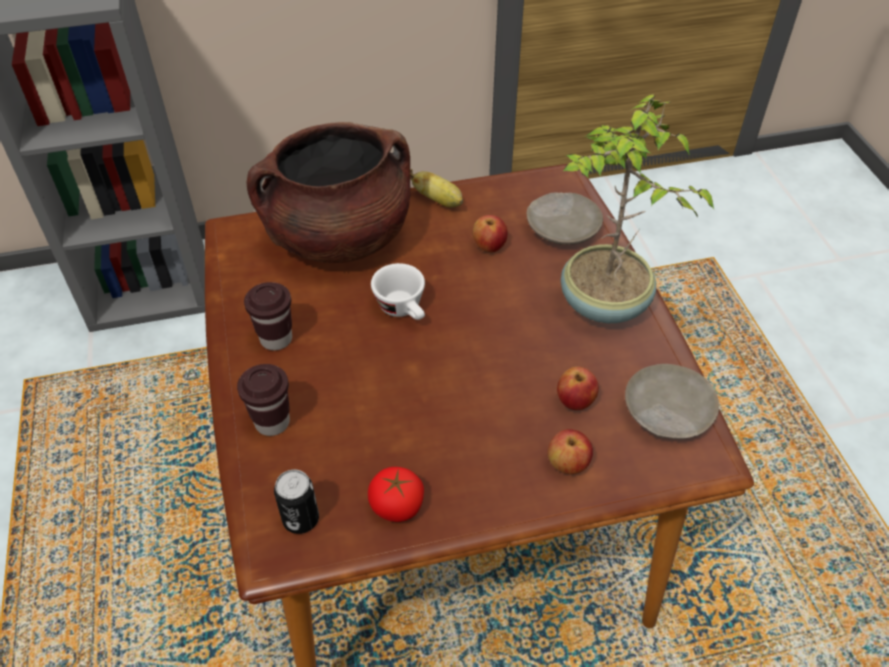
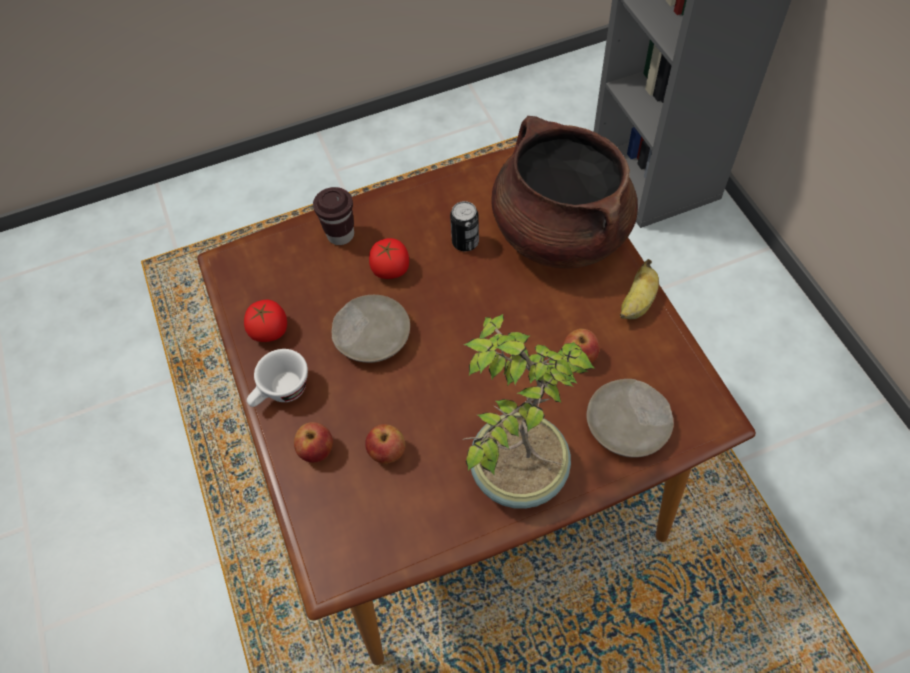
camera: 85 degrees right, 10 degrees up
(276, 339) = (425, 216): brown cup -> none
(301, 519) = (256, 273): can -> can (465, 242)
(340, 377) = (390, 269): none -> tomato
(404, 309) = (476, 299): white cup -> white cup (281, 392)
(667, 411) = (384, 535): beige plate -> beige plate (372, 335)

